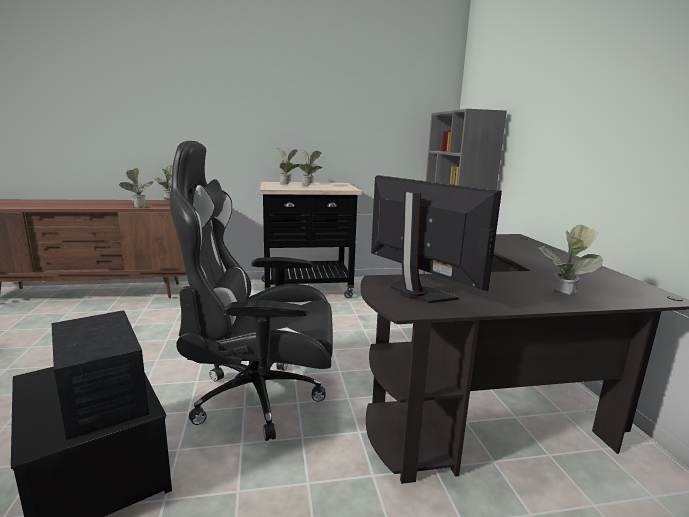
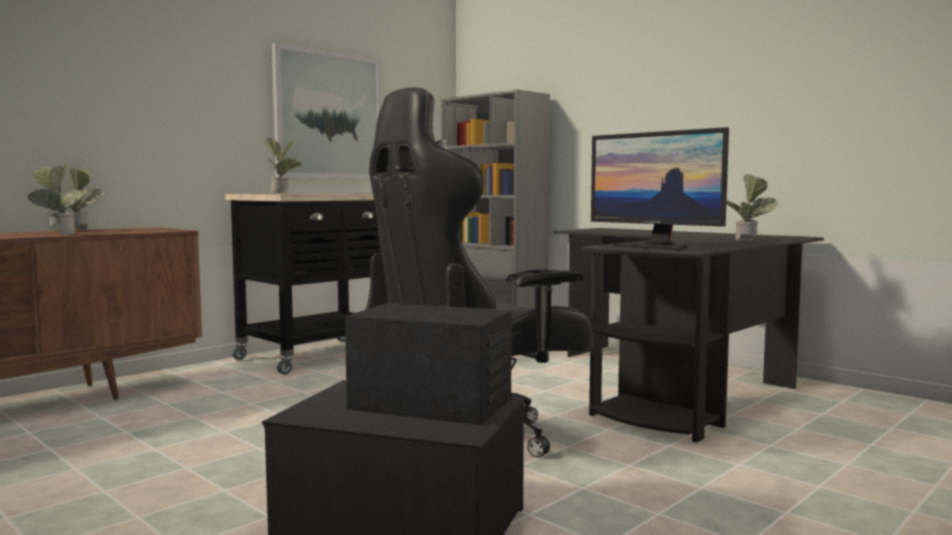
camera: 35 degrees left, 10 degrees down
(310, 186) = (323, 193): potted plant -> none
(341, 128) = (329, 116): none -> picture
(417, 292) = (656, 247): monitor -> monitor turned 150 degrees counterclockwise

